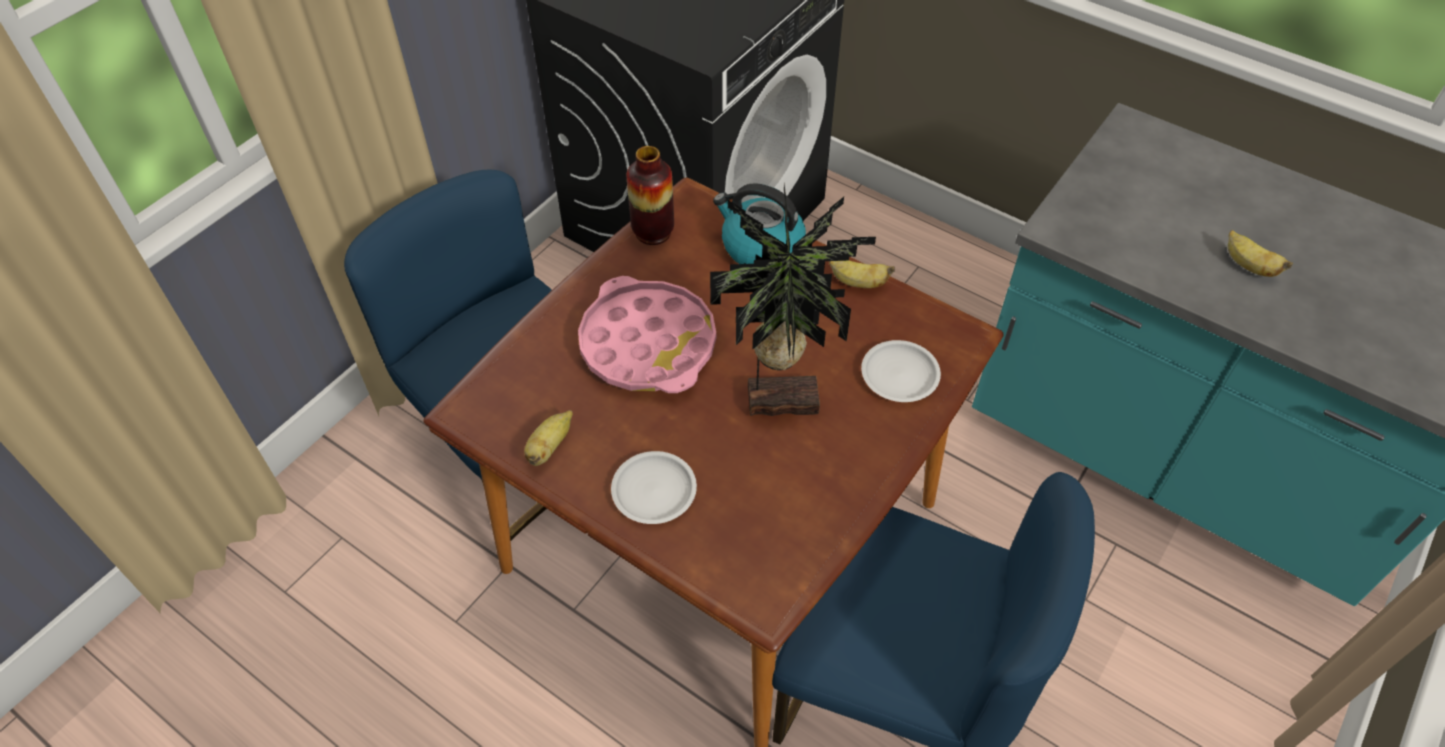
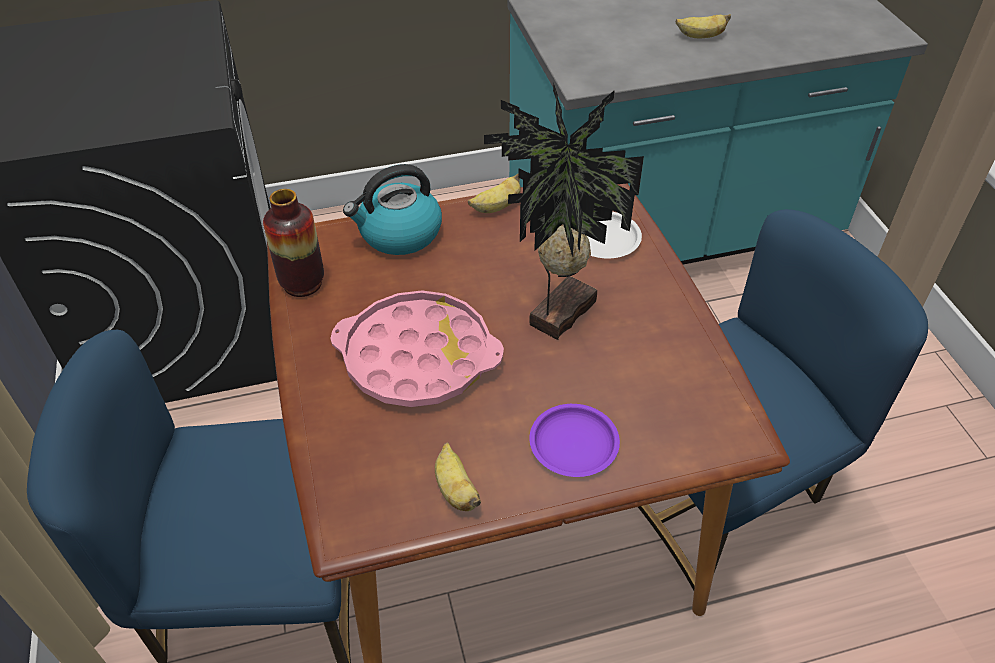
camera: 50 degrees left, 5 degrees down
(654, 492) = (574, 444): white plate -> purple plate

